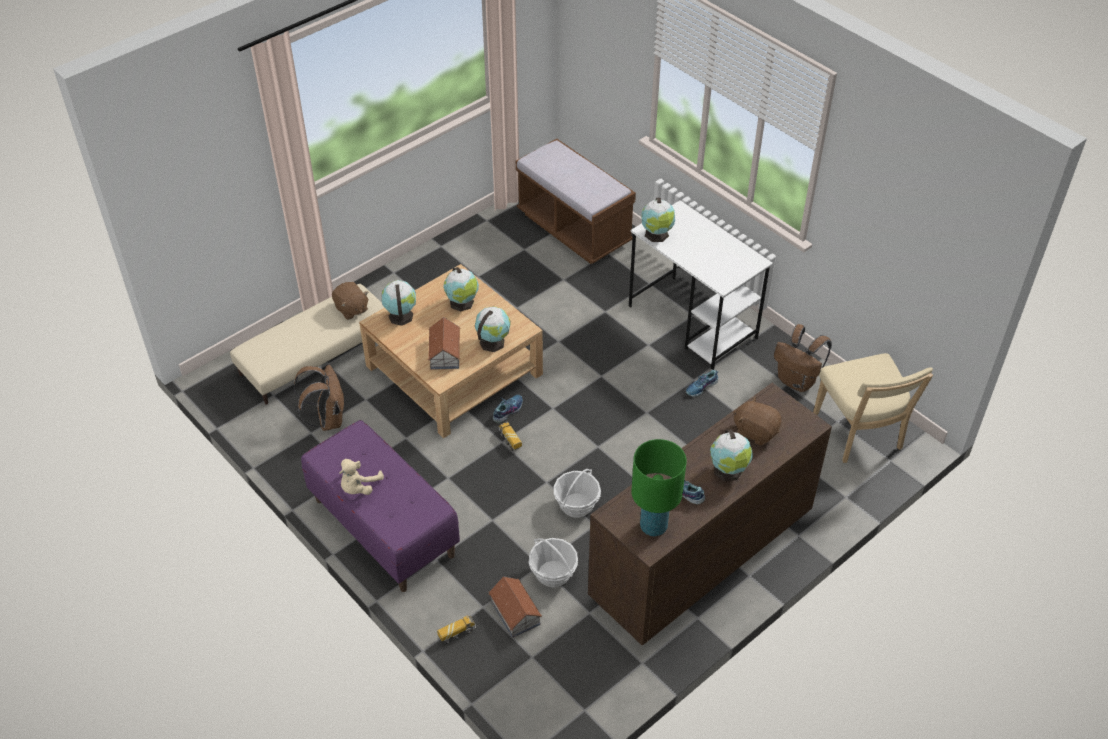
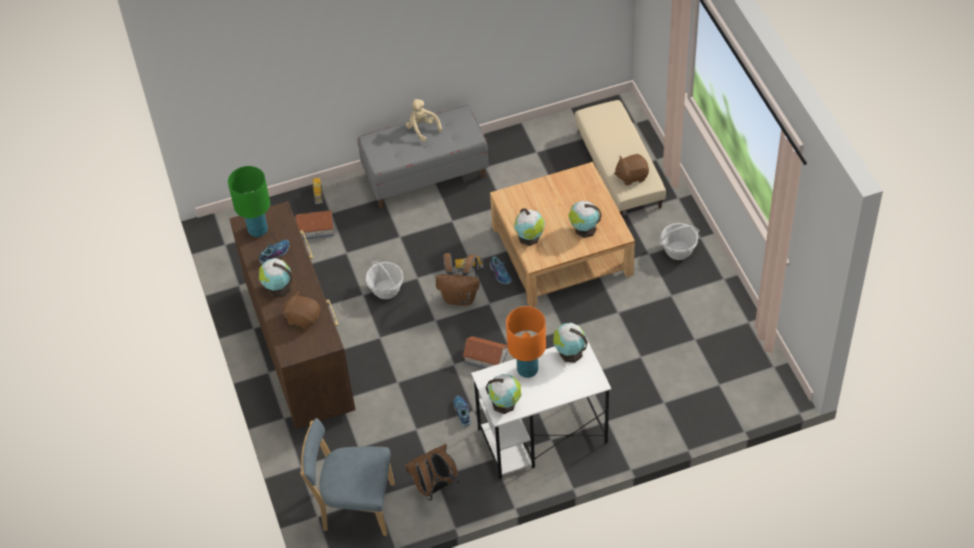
camera: 115 degrees right, 5 degrees up
(327, 419) = (545, 163): brown backpack -> brown backpack (460, 297)
(383, 528) = (425, 175): purple bench -> grey bench
(400, 315) = (587, 187): globe -> globe (505, 403)
(444, 353) = (531, 205): toy house -> toy house (485, 357)
(553, 574) = (334, 258): basket -> basket (678, 250)
(574, 229) = (709, 387): brown bench -> none
(694, 257) = (527, 370): none -> orange table lamp
(755, 431) = (303, 318): brown plush toy -> brown plush toy turned 120 degrees counterclockwise
(859, 434) = (354, 507): beige chair -> blue chair

